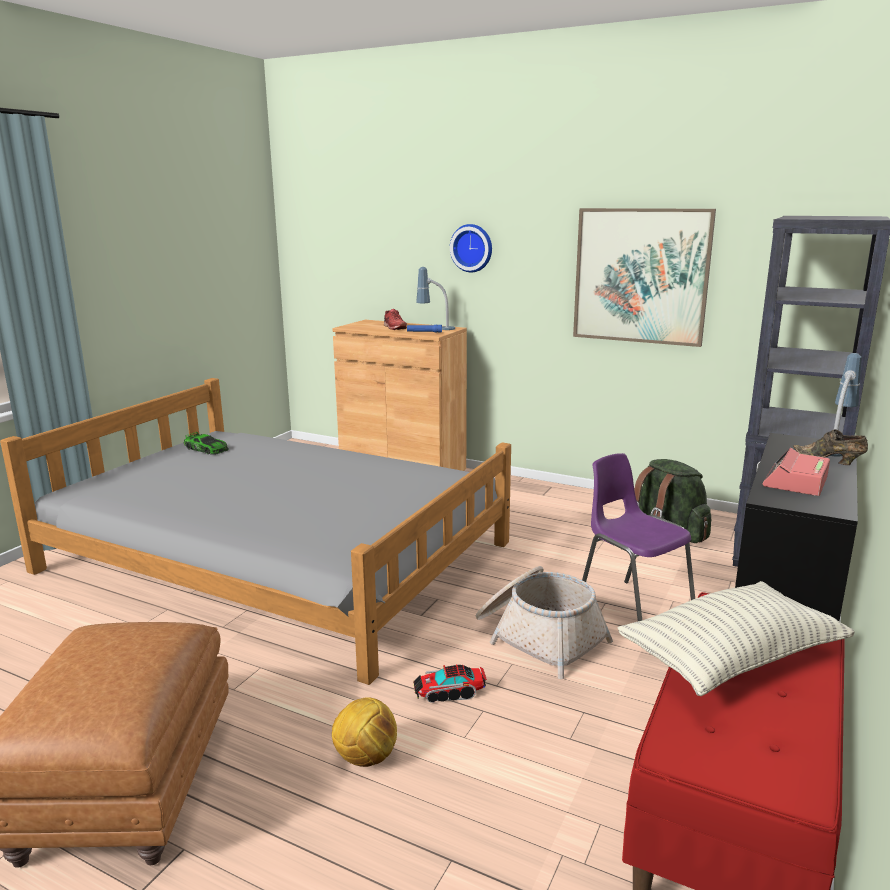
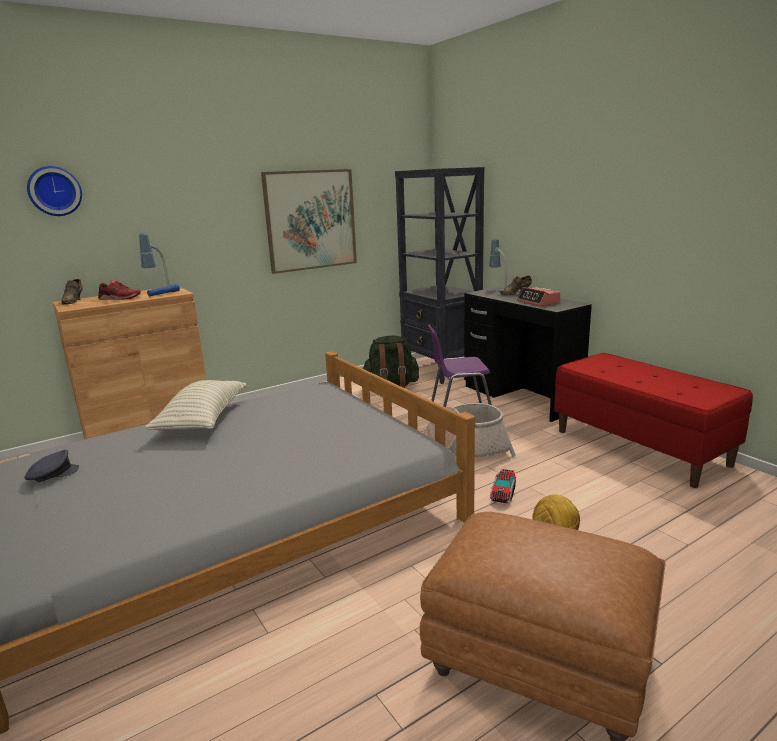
camera: 60 degrees left, 0 degrees up
(206, 449) = (51, 474): toy car -> grey cap
(370, 322) = (74, 301): none -> brown shoe
(472, 248) = (169, 212): wall clock -> wall clock (54, 191)
(731, 658) = (625, 375): pillow -> pillow (202, 420)

